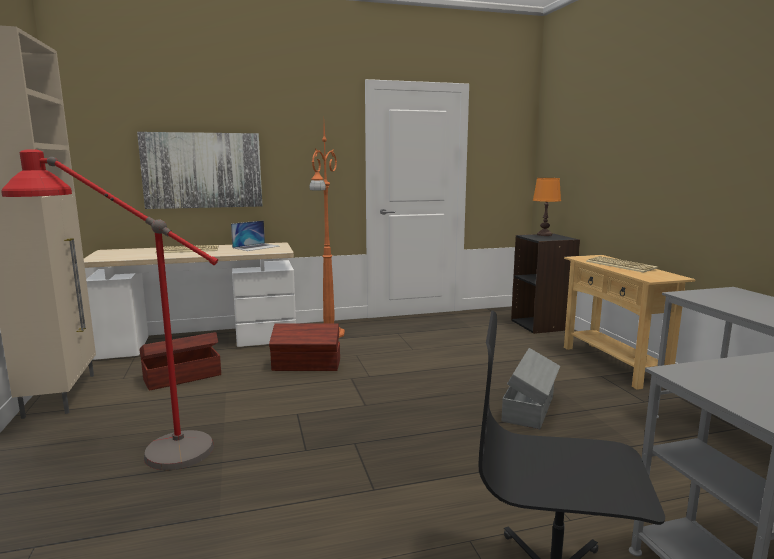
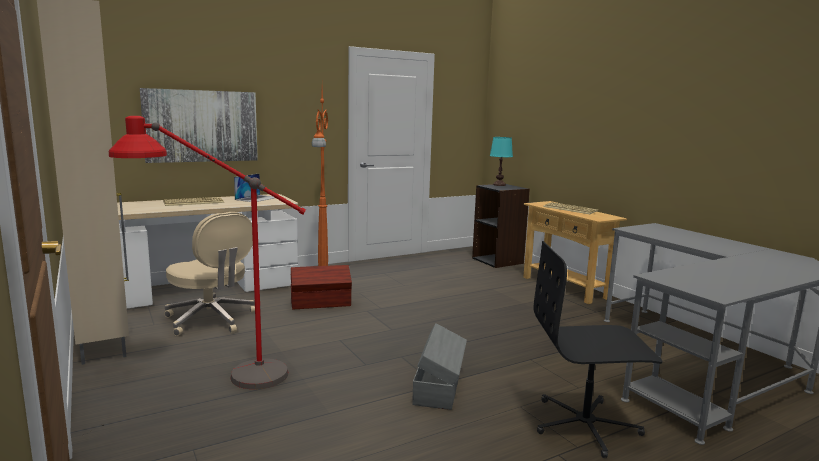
camera: 15 degrees left, 0 degrees up
(181, 377) = (211, 320): brown storage box -> beige office chair
(530, 408) = (519, 322): grey storage box -> grey storage box (439, 386)
(544, 235) = (499, 185): orange table lamp -> turquoise table lamp

